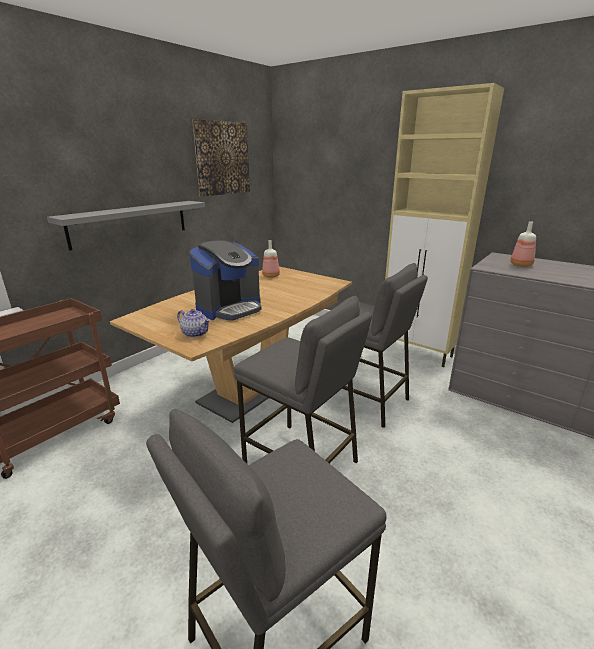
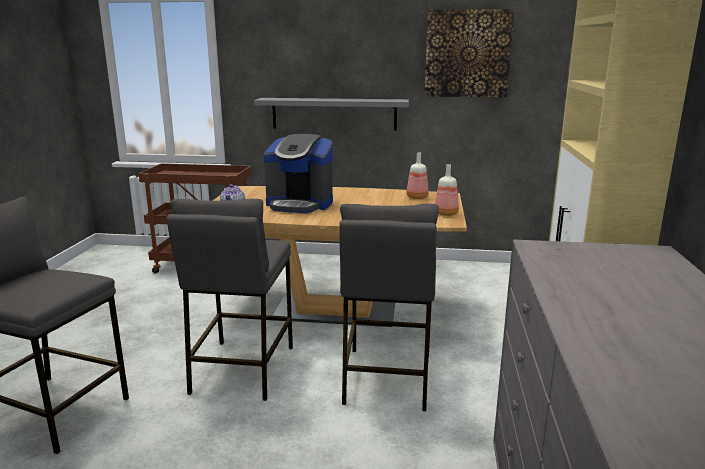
camera: 60 degrees right, 5 degrees down
(521, 265) = (610, 266): bottle -> bottle (446, 214)

